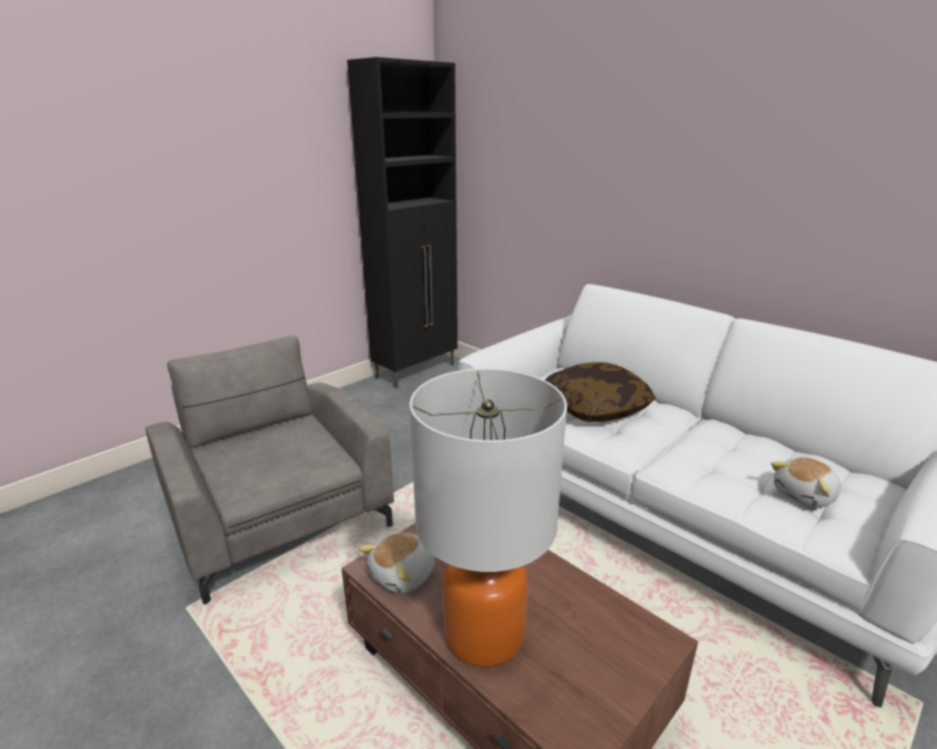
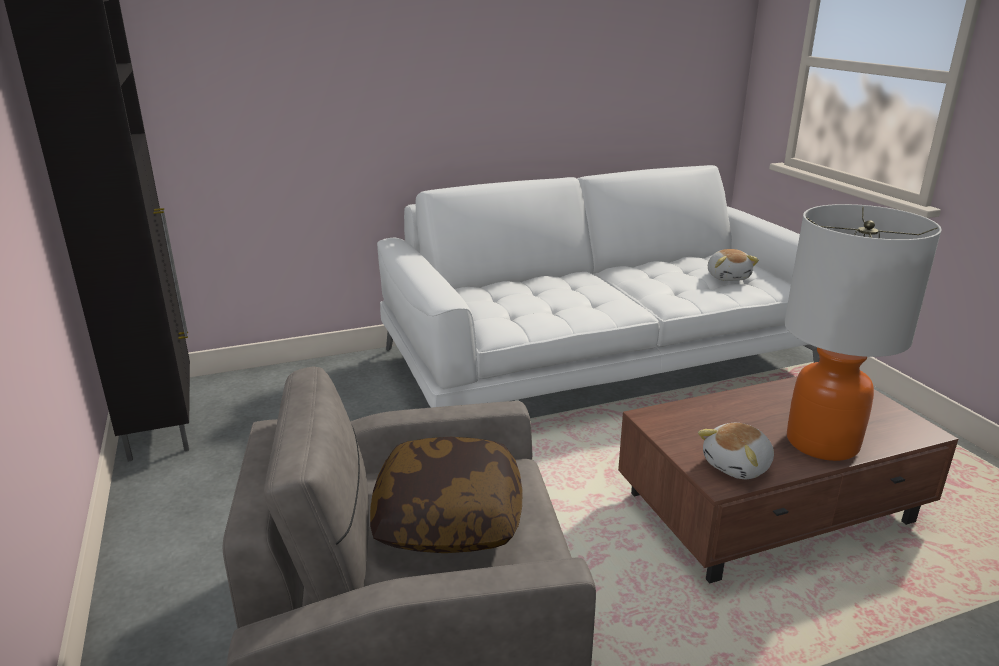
camera: 65 degrees left, 0 degrees up
(404, 575) = (738, 466): plush toy -> plush toy turned 75 degrees clockwise
(595, 407) = (550, 299): pillow -> pillow (448, 517)

